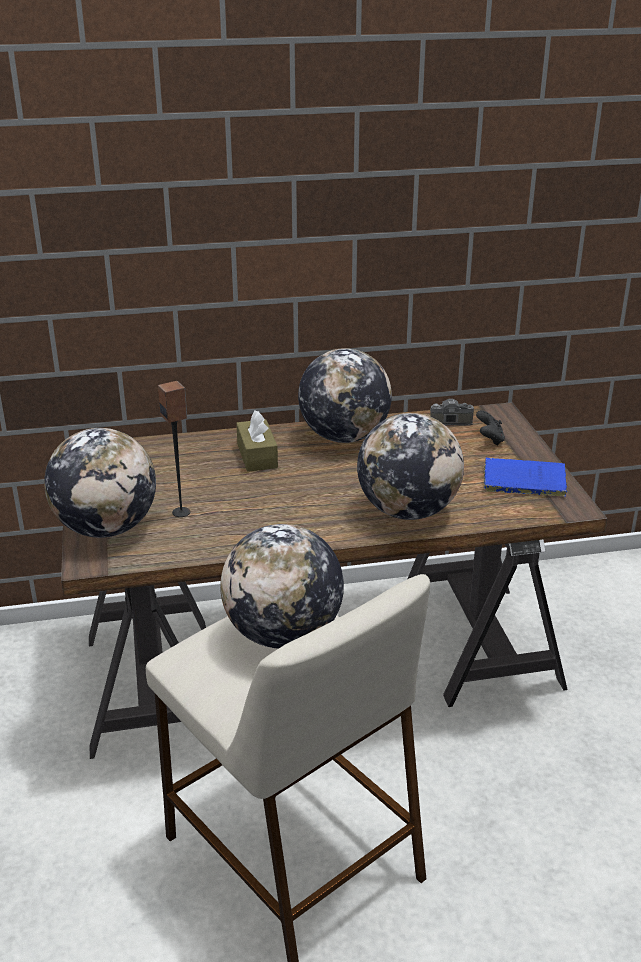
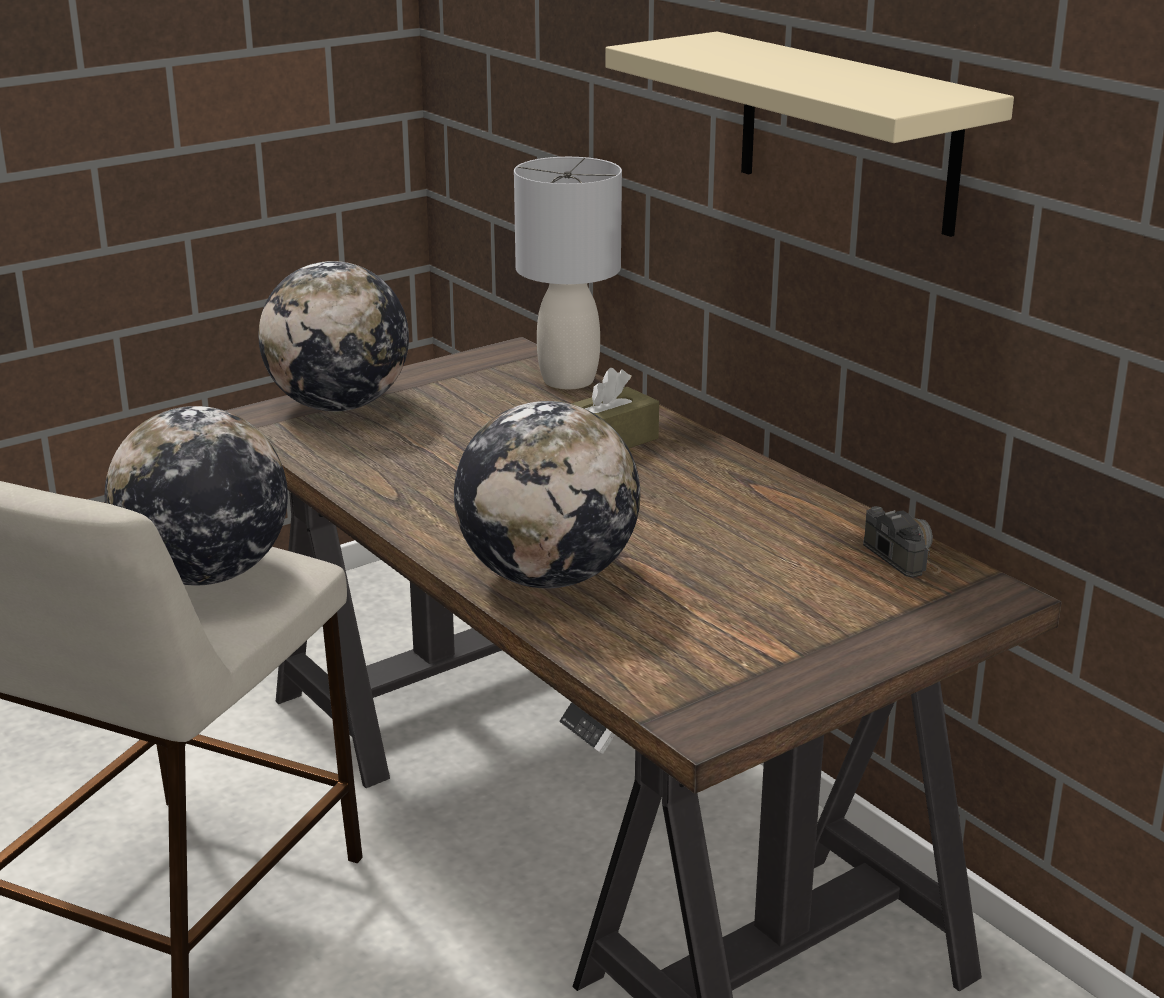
camera: 65 degrees right, 5 degrees down
(155, 446) = (567, 380): none -> grey table lamp
(181, 512) = (411, 434): speaker -> none
(344, 437) = (734, 486): globe -> none
(351, 228) = (847, 132): none -> beige shelf
(489, 439) = (873, 603): black game controller -> none
(521, 480) = (750, 656): blue book -> none

